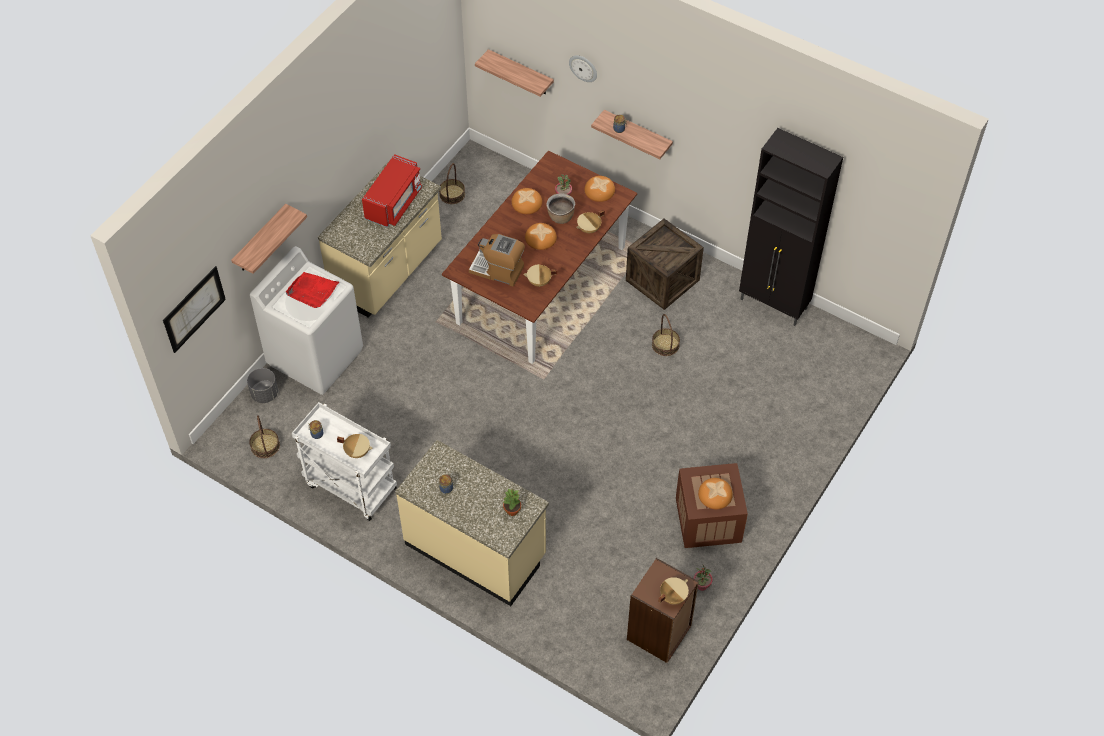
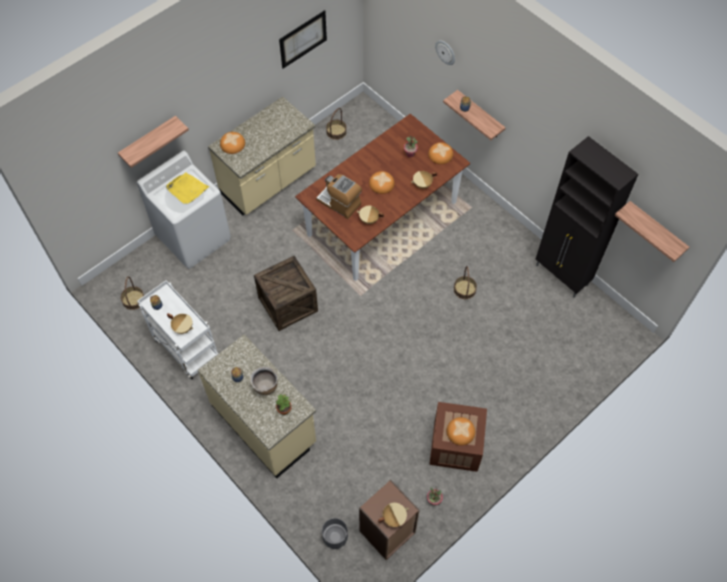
camera: 15 degrees right, 5 degrees up
(194, 309) = (78, 186): picture -> picture (303, 39)
(264, 394) = (146, 258): grey planter -> grey planter (335, 537)
(312, 291) = (187, 189): red tray -> yellow tray
(394, 203) = (274, 131): red microwave -> none
(520, 73) = (400, 46): shelf -> shelf (656, 230)
(527, 203) = (380, 153): bread -> bread (232, 144)
(560, 217) = (402, 170): brown cooking pot -> brown cooking pot (265, 387)
(662, 280) = (478, 235): crate -> crate (288, 304)

